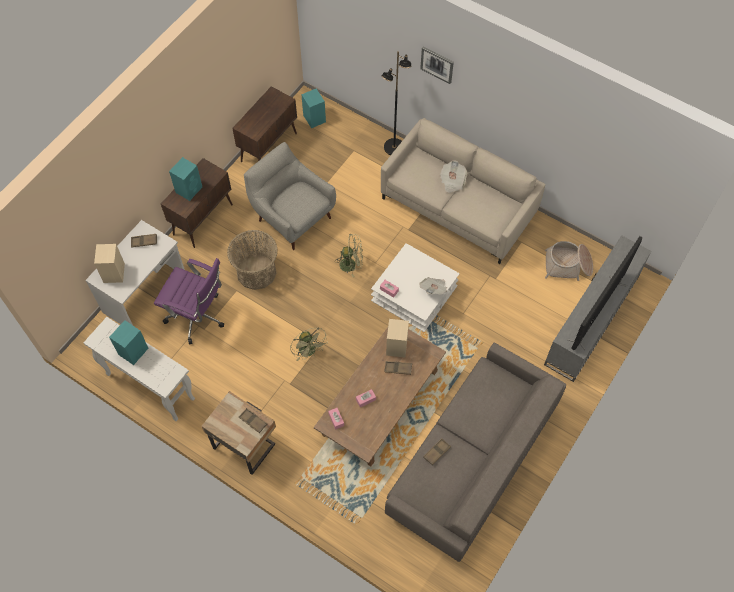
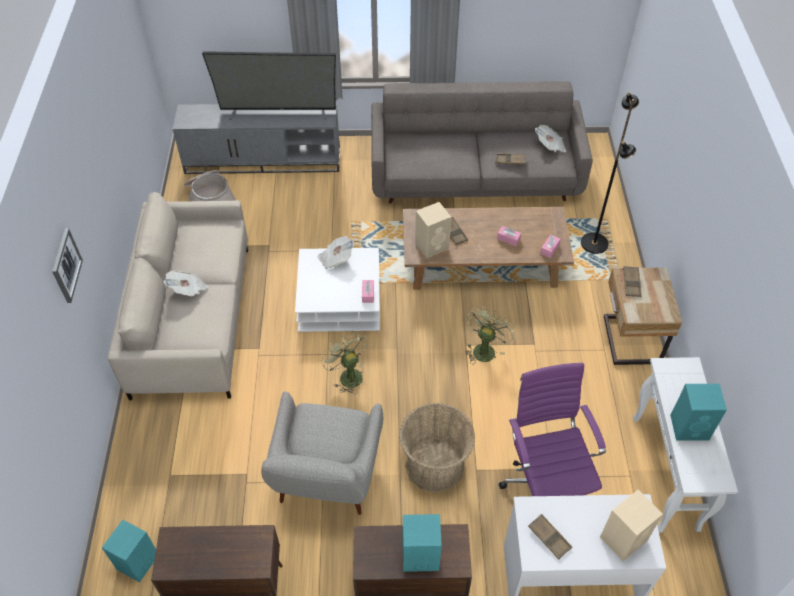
camera: 125 degrees left, 10 degrees down
(394, 147) = (137, 431): black floor lamp -> black floor lamp (594, 243)
(433, 497) = (550, 146): none -> newspaper

